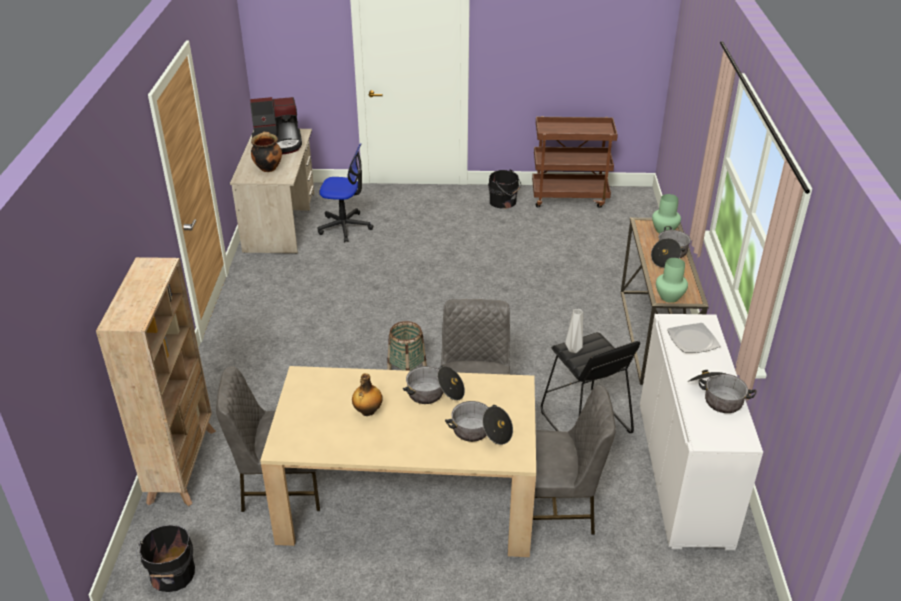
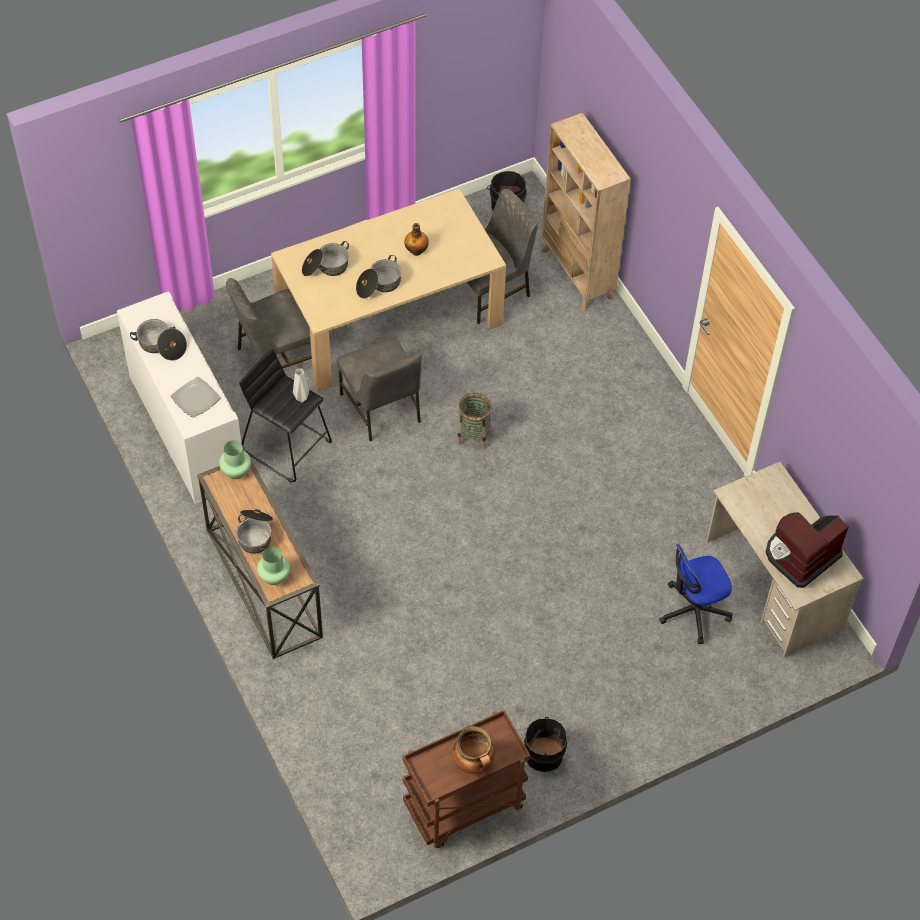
camera: 150 degrees right, 20 degrees up
(268, 168) = (766, 505): cooking pot -> cooking pot (473, 763)

